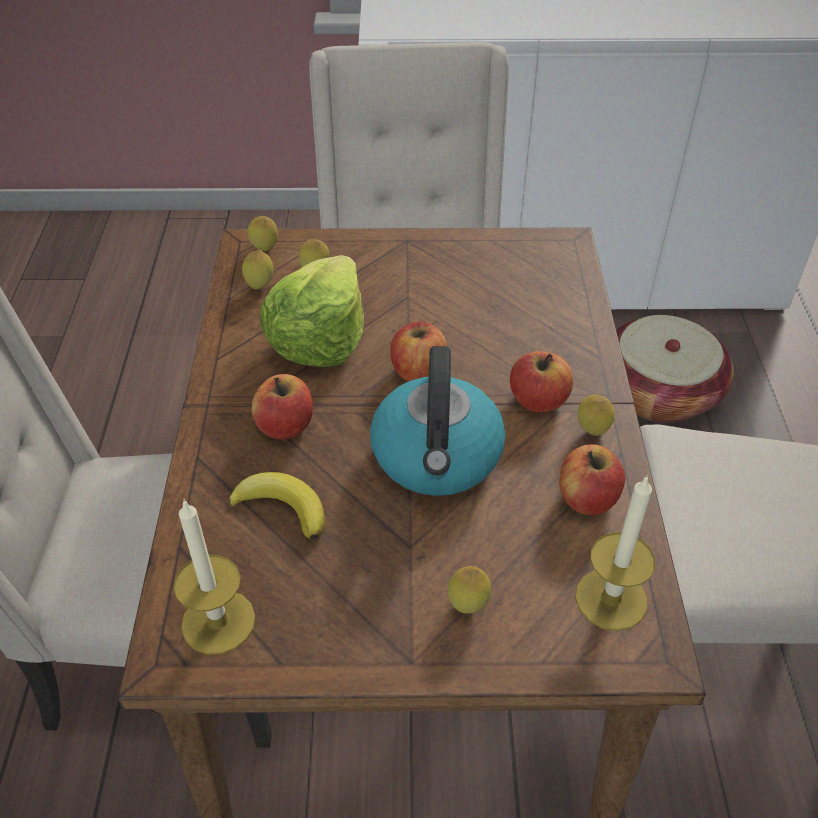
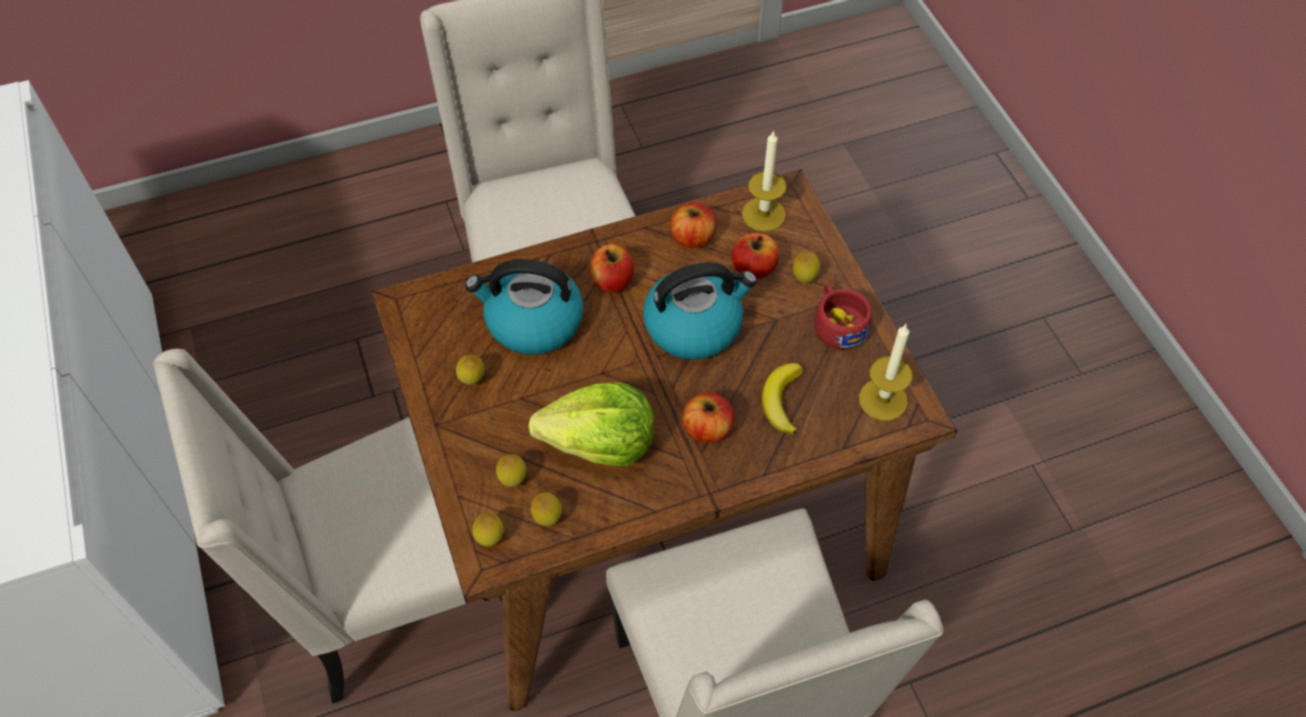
camera: 110 degrees left, 10 degrees up
(368, 617) = (837, 324): none -> red cup
(418, 371) = (611, 363): apple -> apple (754, 268)
(502, 323) = (532, 322): none -> kettle
(592, 432) = (631, 246): lemon -> lemon (472, 380)
(658, 392) = (300, 390): basket -> none

